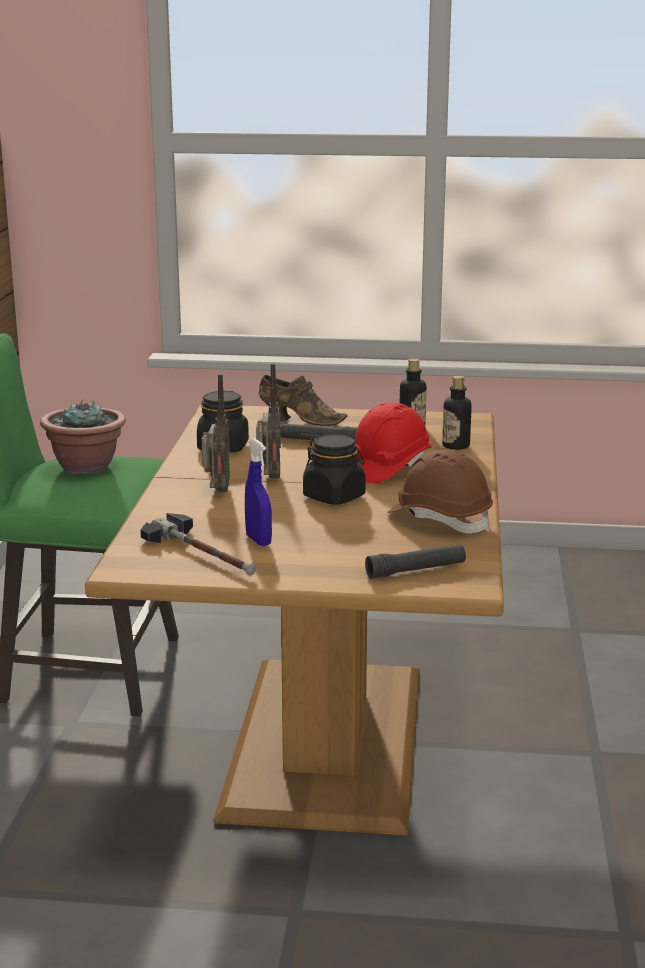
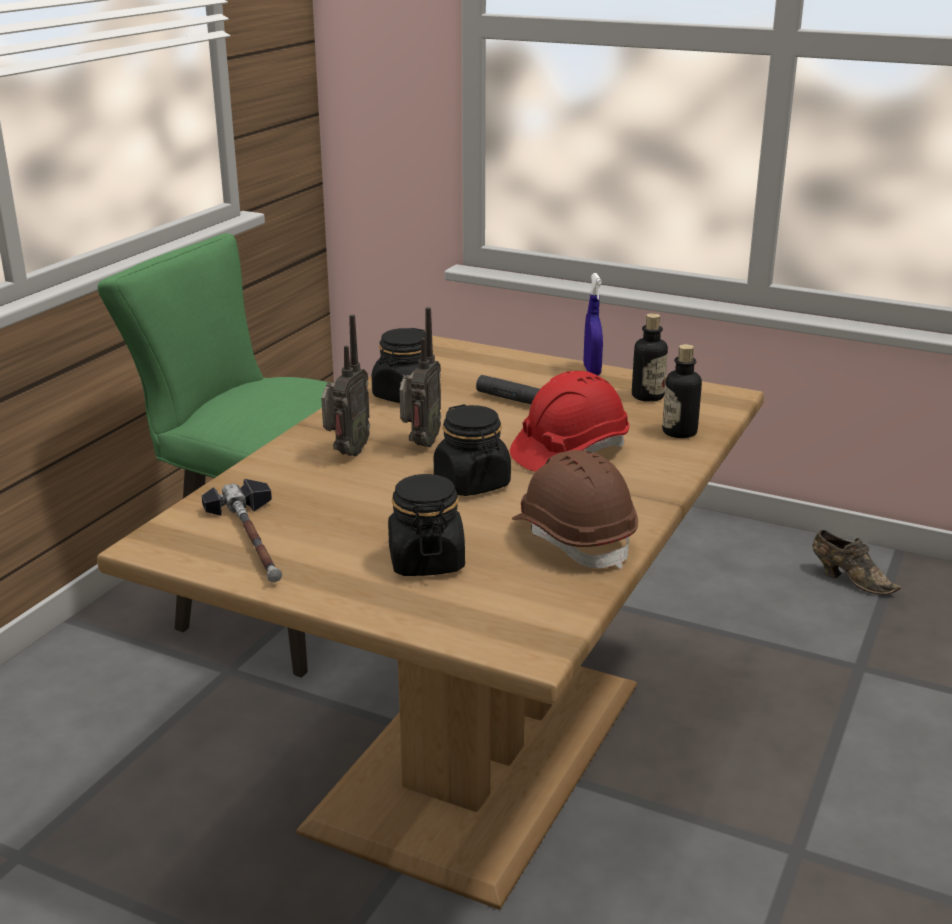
camera: 20 degrees right, 5 degrees up
(86, 467) = (281, 394): potted plant -> none
(258, 540) = (332, 531): blue spray bottle -> blue spray bottle (592, 370)
(299, 420) = (520, 371): brown shoe -> brown shoe (849, 580)
(347, 547) = (426, 561): none -> black jar
(416, 570) = (480, 613): black flashlight -> none

